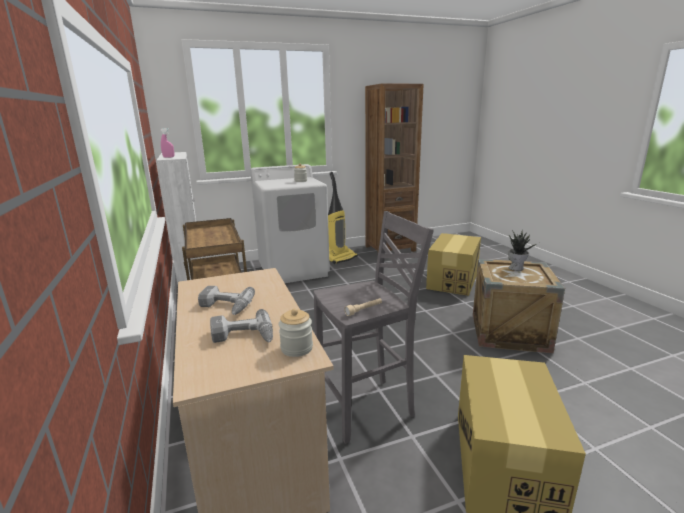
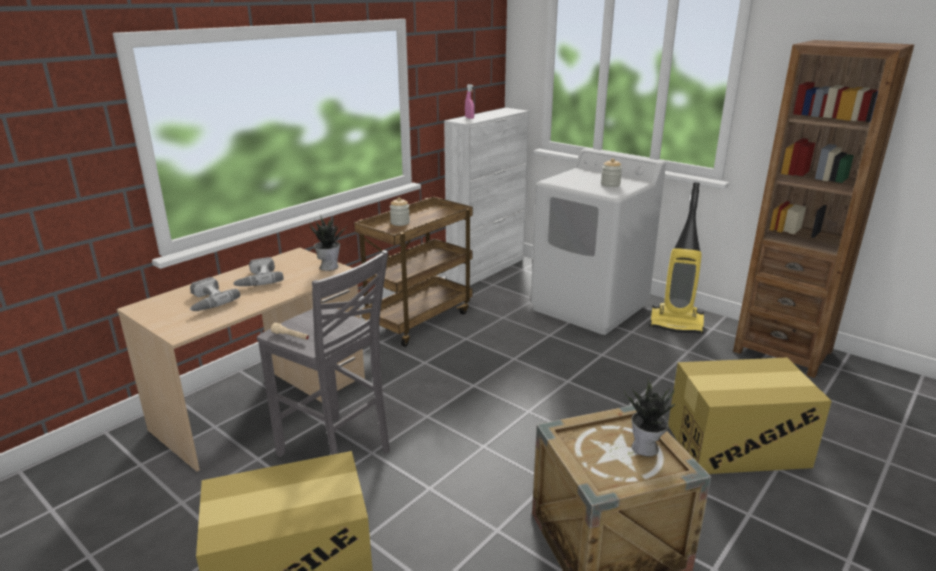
camera: 60 degrees right, 5 degrees up
(248, 276) = (329, 266): none -> potted plant
(296, 348) = (195, 325): jar -> jar (400, 223)

